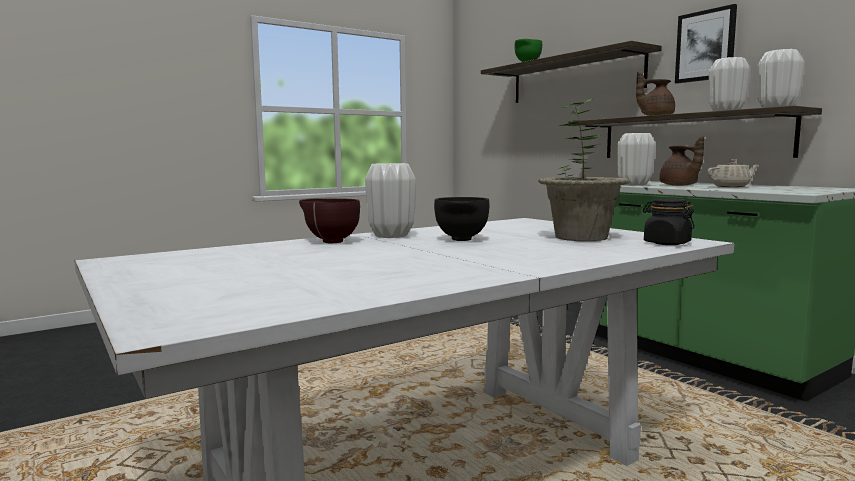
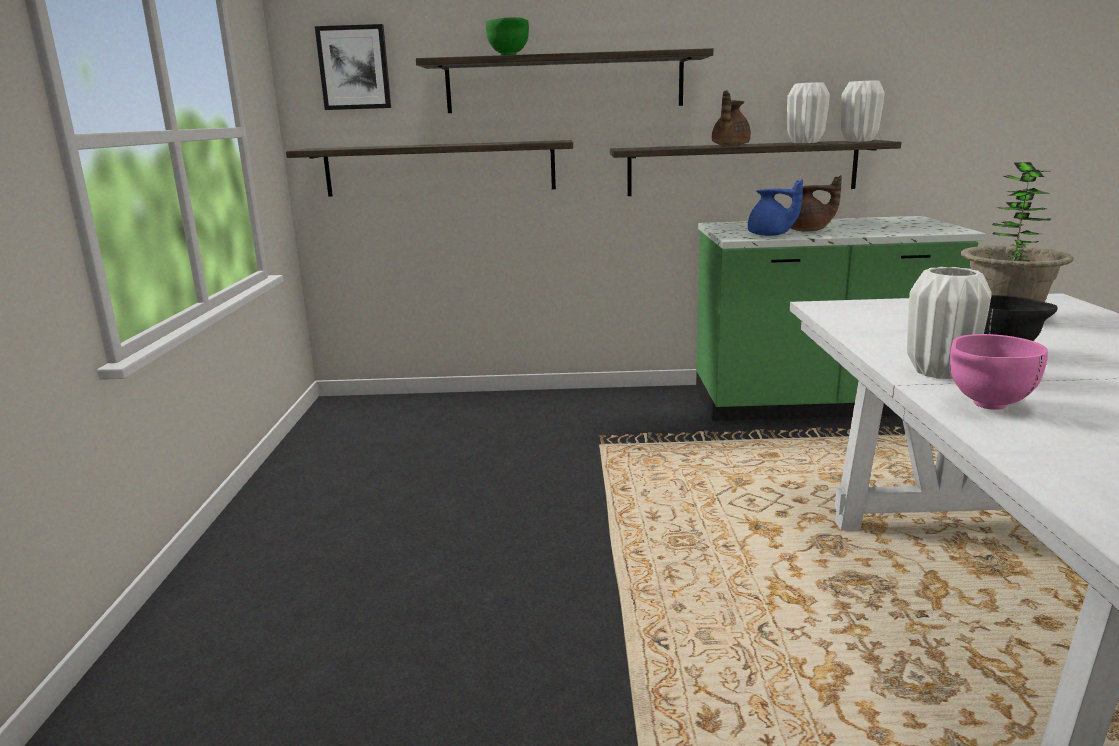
camera: 55 degrees left, 10 degrees up
(330, 241) = (986, 405): brown bowl -> pink bowl
(510, 137) = (440, 168): none -> shelf
(634, 184) = (770, 235): white vase -> blue teapot
(666, 243) = (1063, 306): black jar -> none
(705, 46) = (758, 61): picture -> picture (354, 68)
(731, 186) = (850, 226): beige teapot -> none

